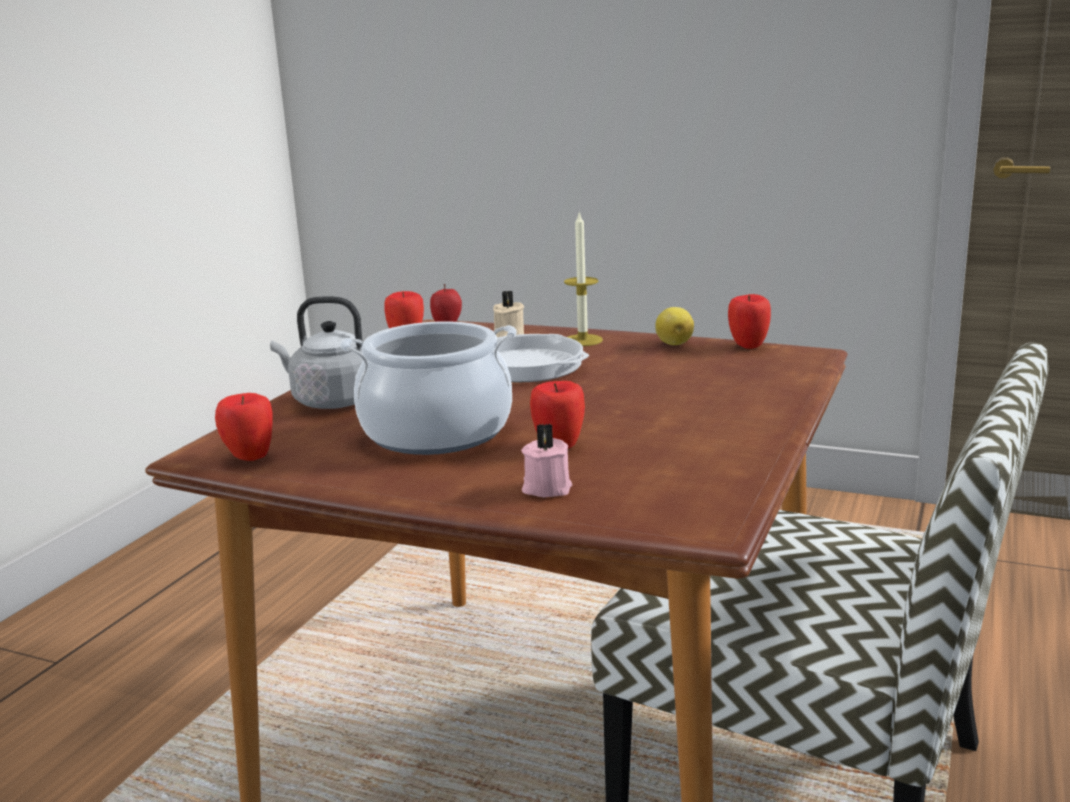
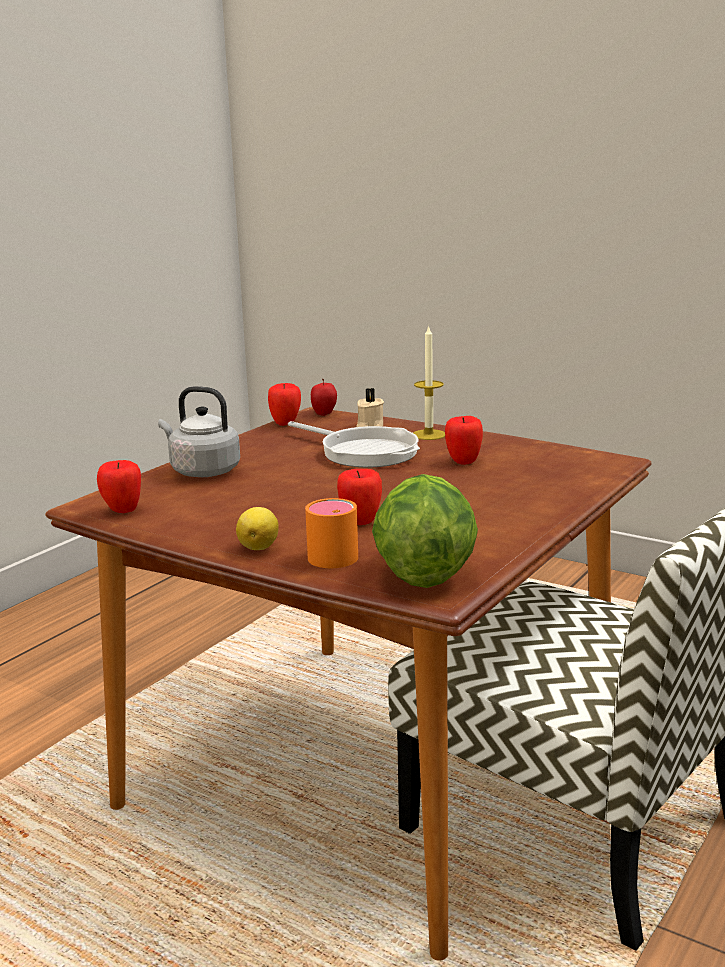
camera: 10 degrees right, 0 degrees up
(437, 432) = (271, 503): cooking pot -> none
(546, 487) = (332, 553): pink candle -> orange mug
(673, 504) = (423, 574): none -> lettuce
(674, 343) = (504, 443): lemon -> lemon (259, 547)
(748, 346) = (566, 449): apple -> apple (463, 461)

